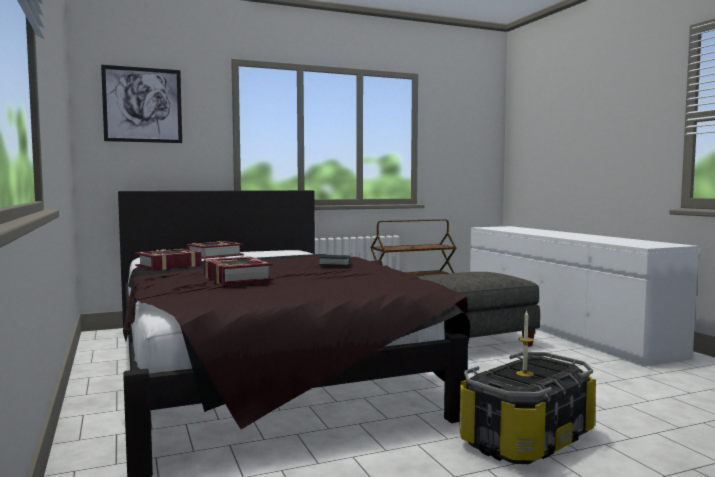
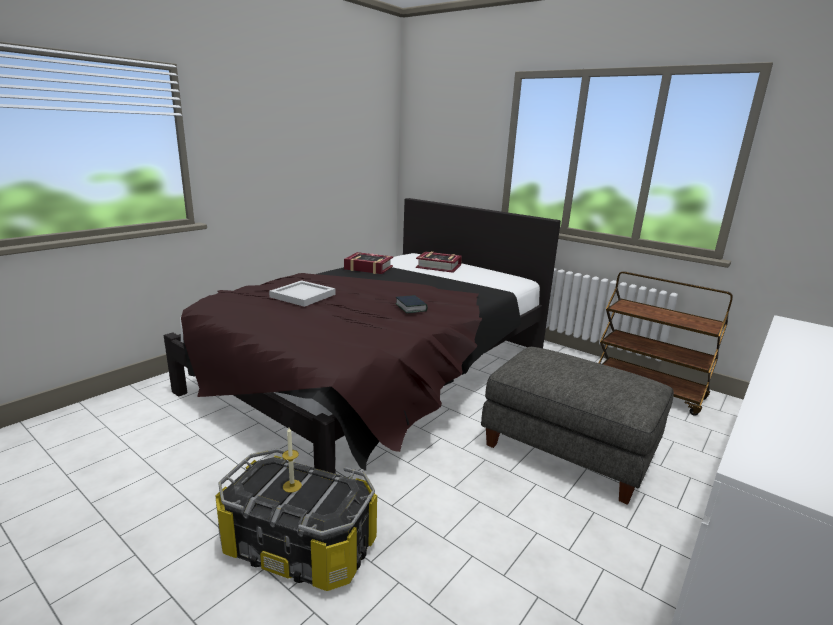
camera: 60 degrees right, 15 degrees up
(142, 105) = (441, 124): picture -> none
(236, 278) = (303, 295): book -> white tray

